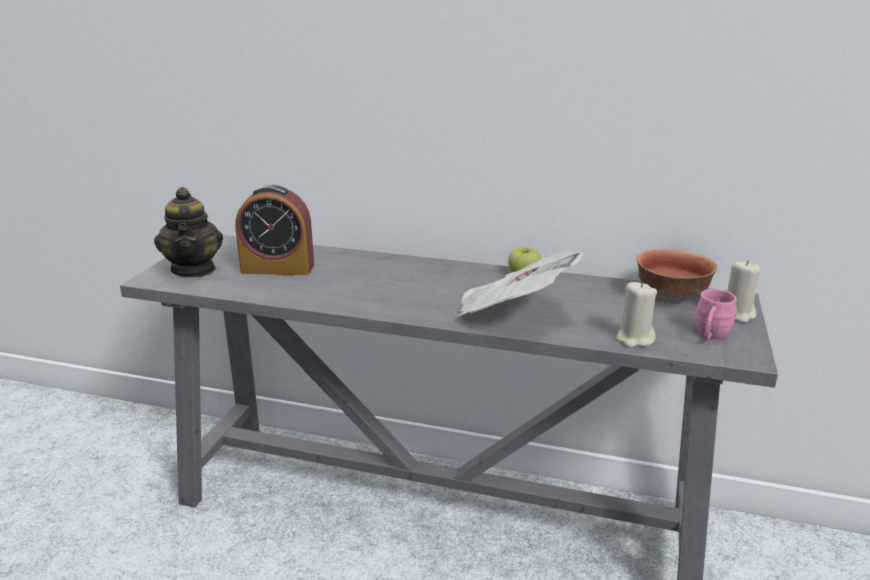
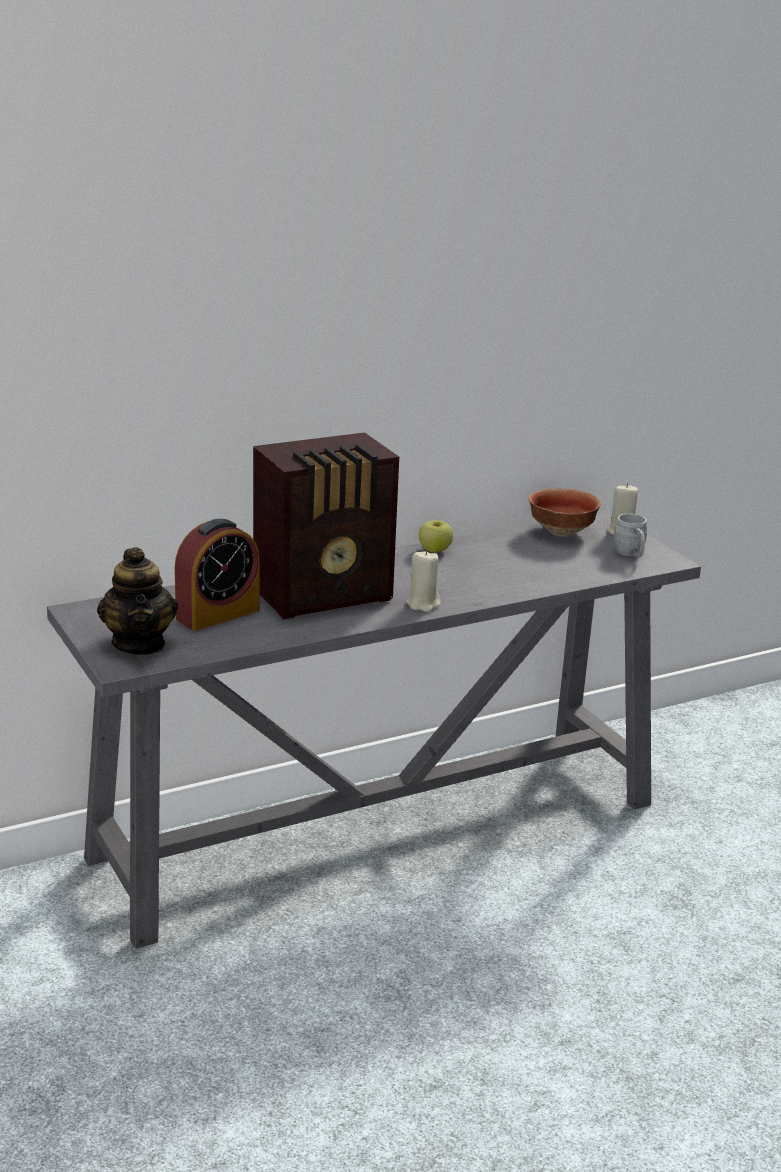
camera: 45 degrees left, 0 degrees up
(194, 270) = (139, 643): teapot -> teapot turned 45 degrees clockwise
(372, 280) = (326, 595): none -> radio
(513, 312) = (484, 582): newspaper -> none
(634, 339) = (593, 573): beige candle -> beige candle (423, 604)
(710, 336) = (631, 554): pink mug -> grey mug

